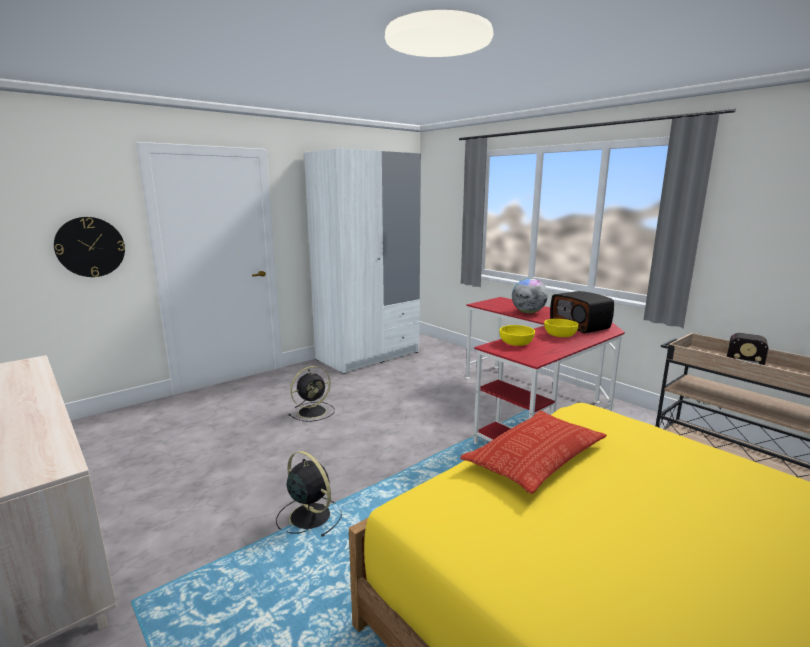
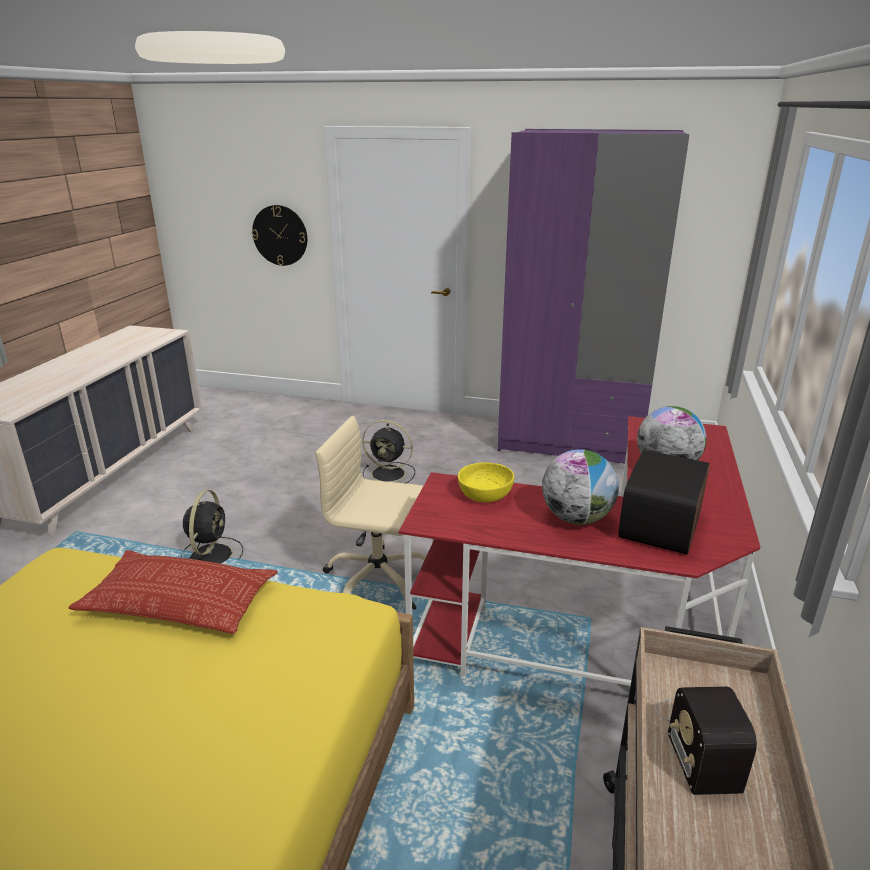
camera: 55 degrees right, 10 degrees up
(368, 356) = (570, 442): white wardrobe -> purple wardrobe
(432, 454) = (378, 581): none -> beige office chair
(560, 335) = (576, 518): yellow bowl -> globe

